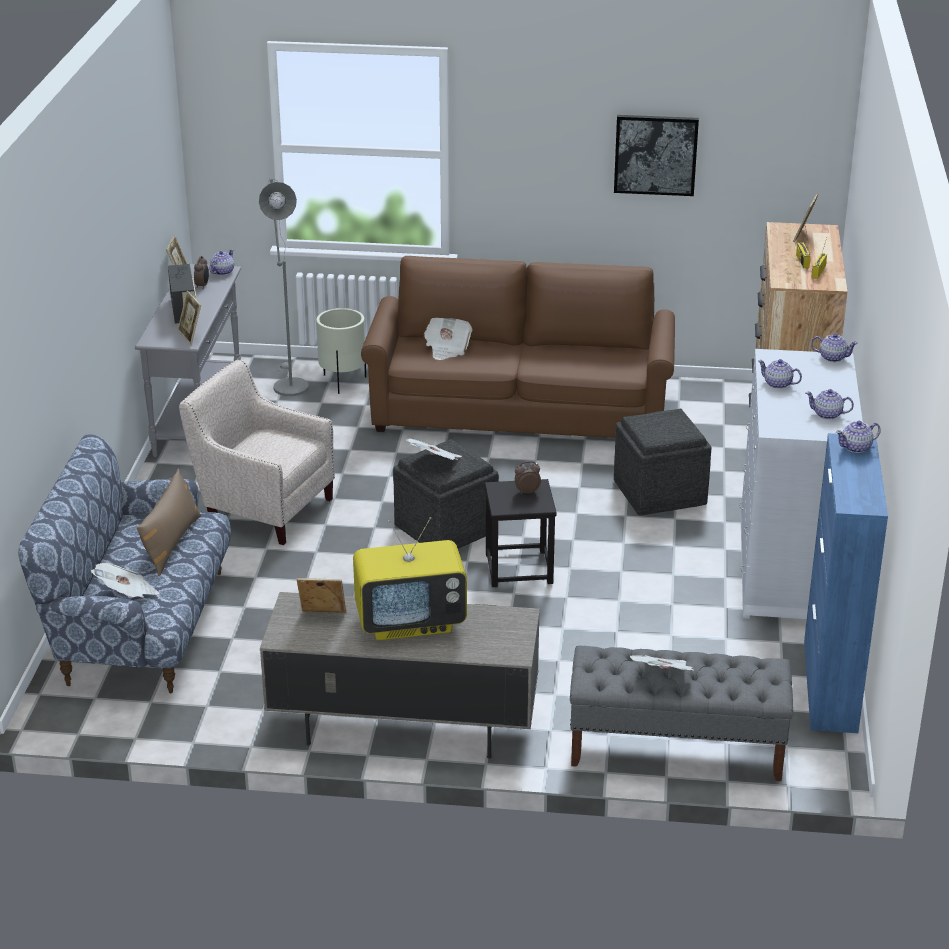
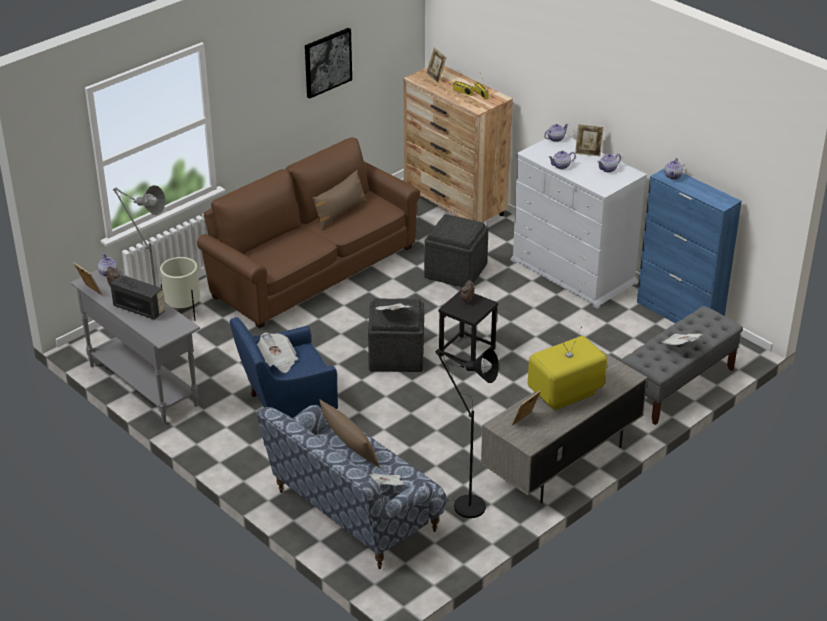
camera: 50 degrees left, 5 degrees up
(190, 336) = (178, 321): picture frame -> picture frame (588, 152)
(237, 691) = (463, 505): none -> black floor lamp
(264, 508) = (286, 409): beige armchair -> blue armchair
(411, 622) = (565, 395): television -> television turned 150 degrees counterclockwise
(447, 349) = (273, 250): newspaper -> newspaper (277, 361)
(575, 352) = (340, 213): none -> brown pillow

